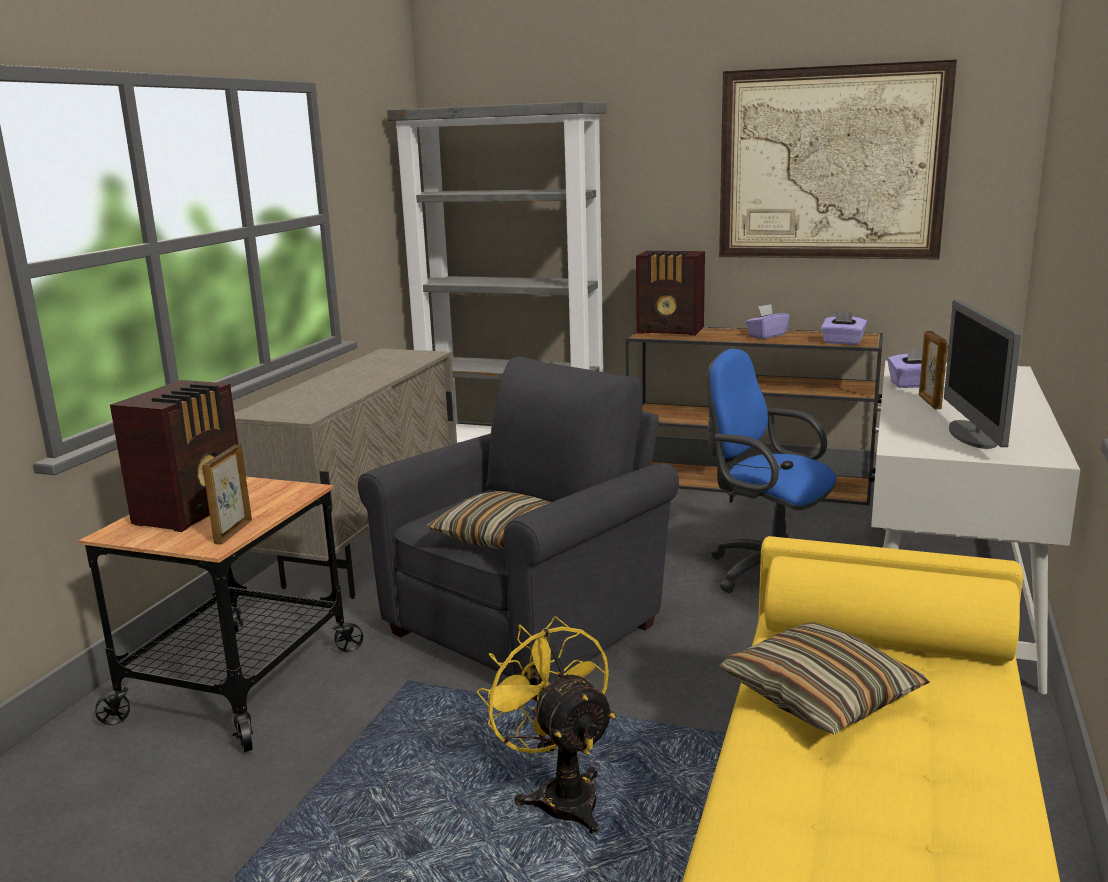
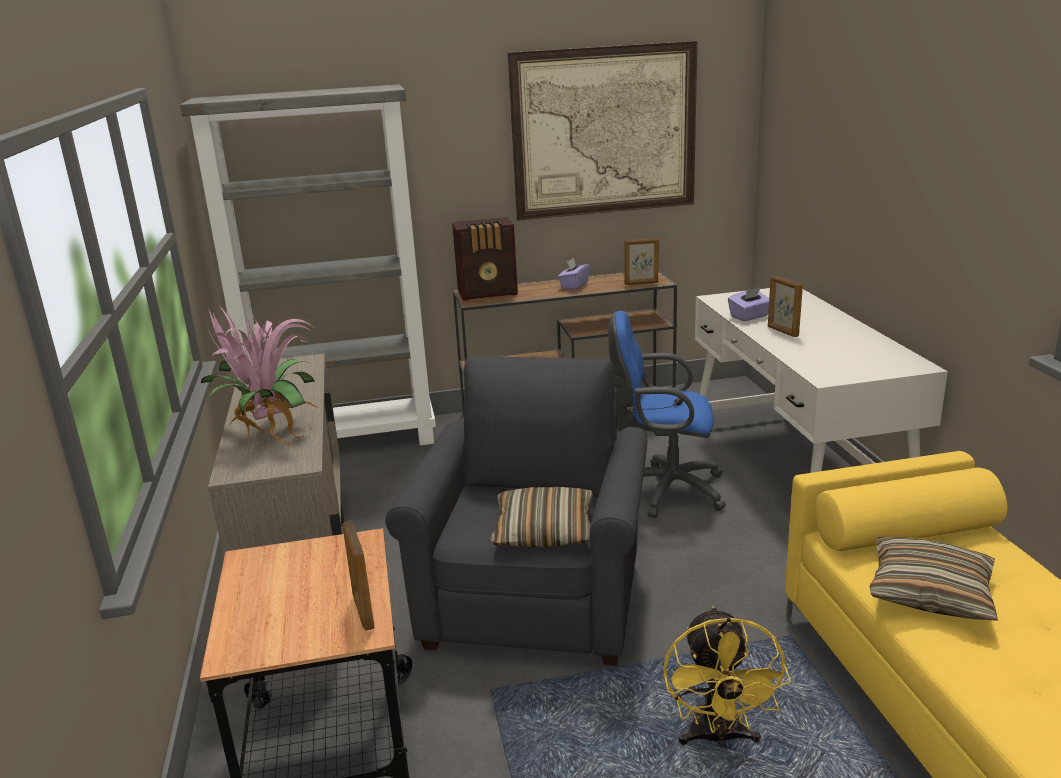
camera: 30 degrees left, 5 degrees up
(193, 510) = (280, 600): radio -> none
(319, 394) = (270, 432): none -> potted plant
(560, 794) = (718, 738): yellow fan -> yellow fan turned 120 degrees counterclockwise
(842, 342) = (641, 283): purple tissue box -> picture frame
(973, 435) = (850, 356): monitor -> none

